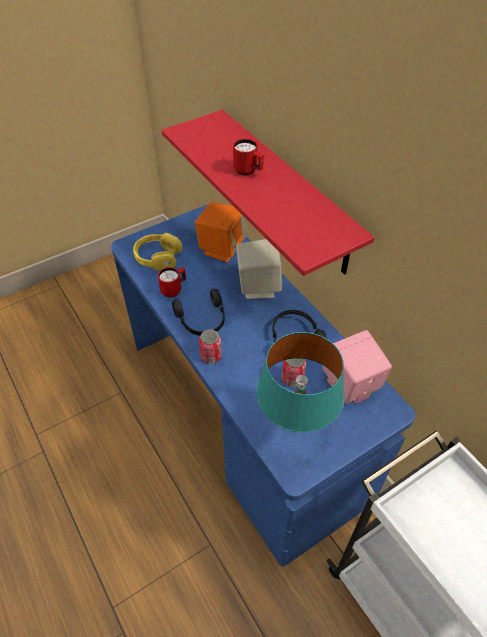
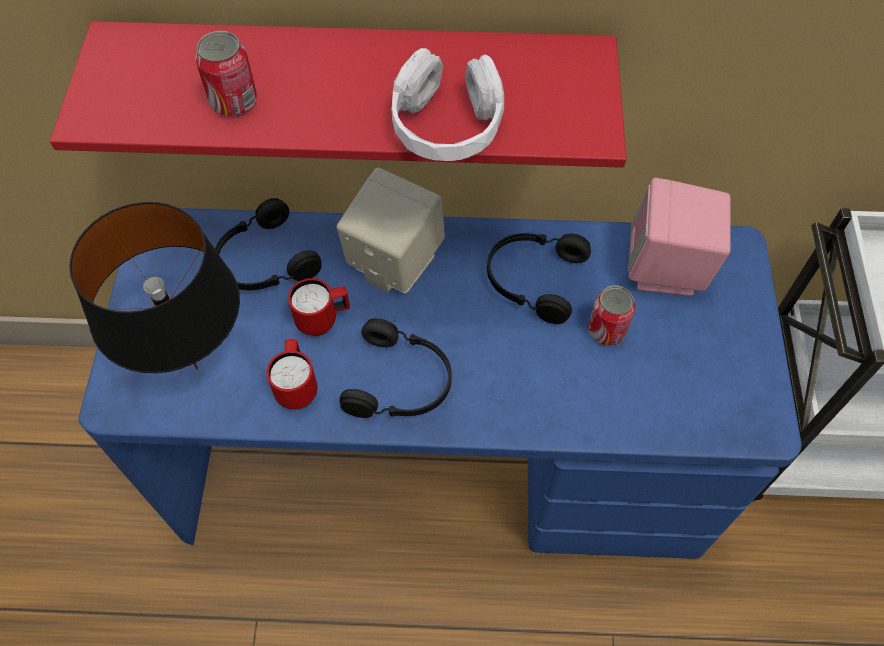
camera: 55 degrees left, 10 degrees up
(158, 257) = (195, 369): yellow headphones -> black table lamp
(211, 356) = (485, 413): can -> can (233, 101)
(221, 249) = (264, 261): orange speaker -> black headphones
(248, 171) = (318, 87): red mug -> red mug (323, 320)
(265, 211) = (447, 125): none -> white headphones
(295, 431) = (698, 384): turquoise table lamp -> none

